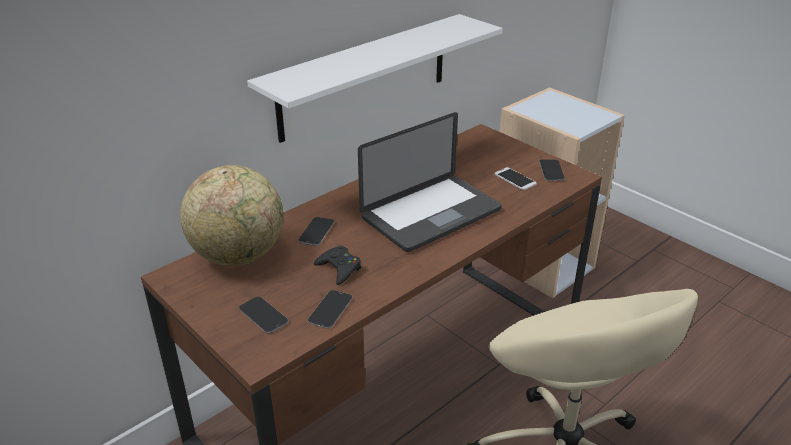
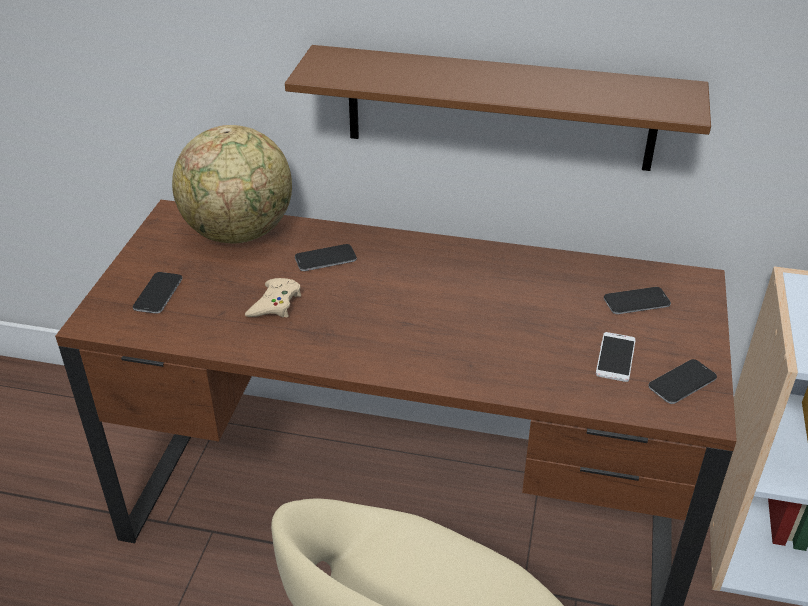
camera: 55 degrees right, 5 degrees up
(330, 310) = (200, 330): phone -> phone (636, 302)
(339, 268) = (275, 304): black game controller -> beige game controller
(365, 77) = (499, 108): white shelf -> brown shelf
(431, 214) = (448, 322): laptop -> none

